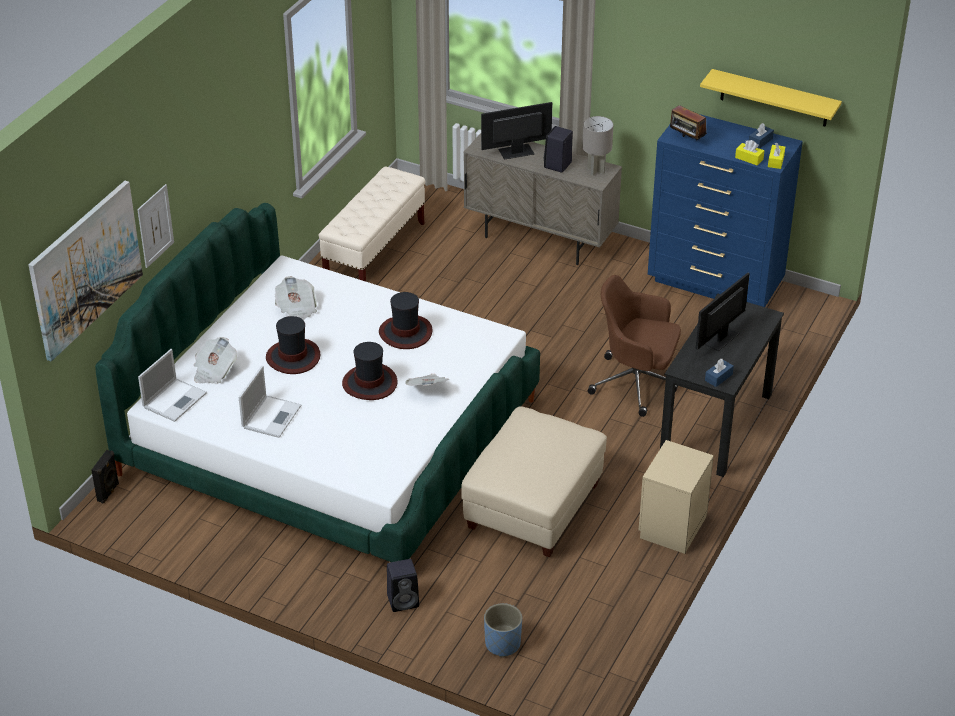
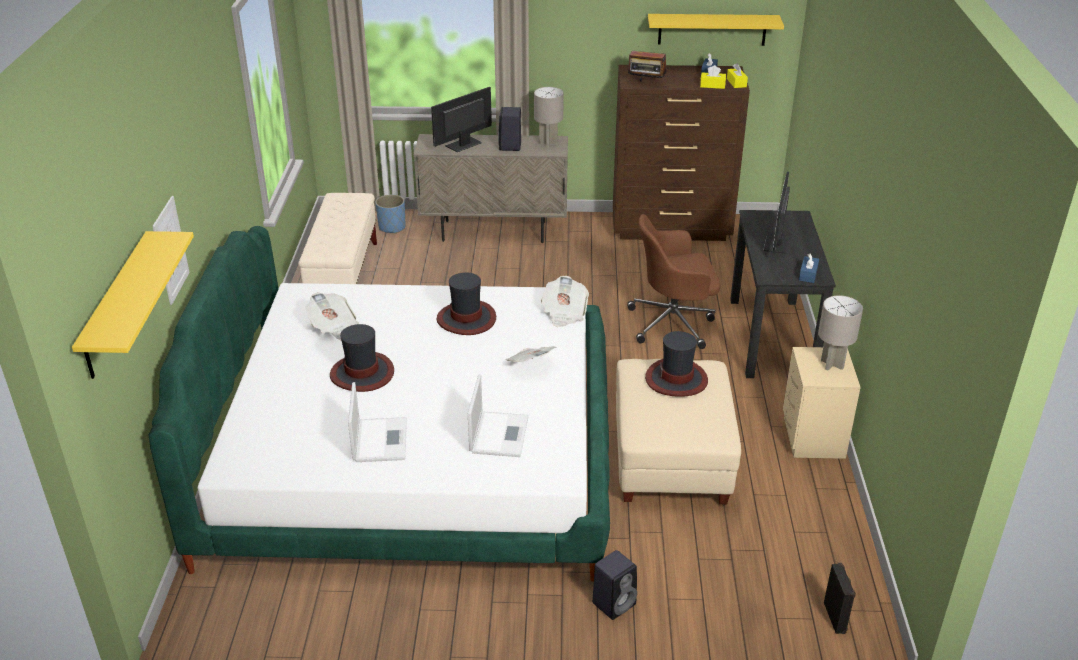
camera: 25 degrees left, 5 degrees down
(85, 269) = (116, 305): picture -> yellow shelf
(109, 492) = (188, 597): black speaker -> black speaker (836, 617)
(175, 399) = (251, 455): laptop -> laptop (499, 433)
(214, 371) = (279, 412): newspaper -> newspaper (564, 313)
(370, 383) = (465, 375): hat -> hat (676, 379)
(502, 644) = (752, 612): blue planter -> blue planter (392, 227)
(685, 466) = (832, 364): none -> grey table lamp
(715, 283) = (672, 228): blue dresser -> brown dresser

